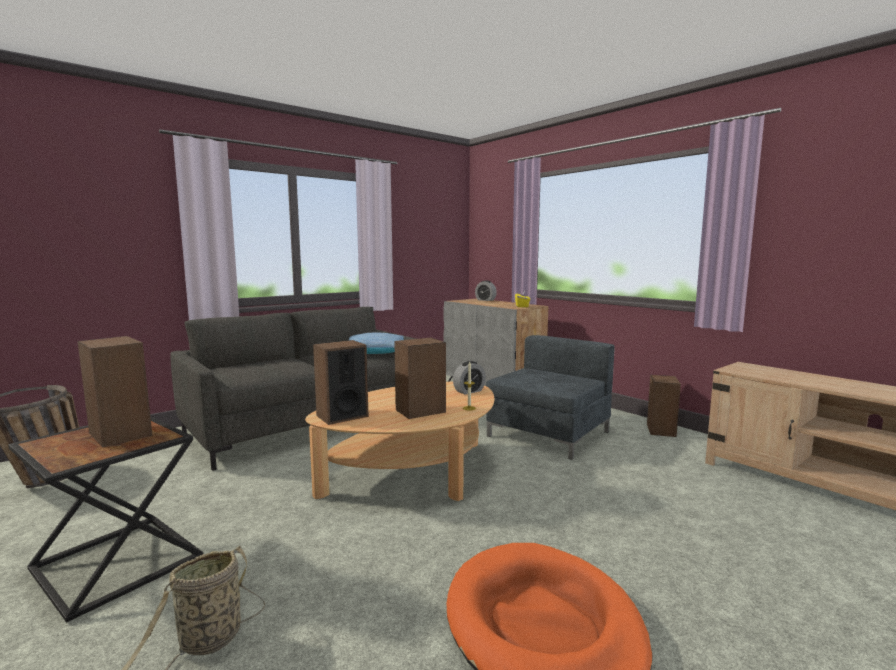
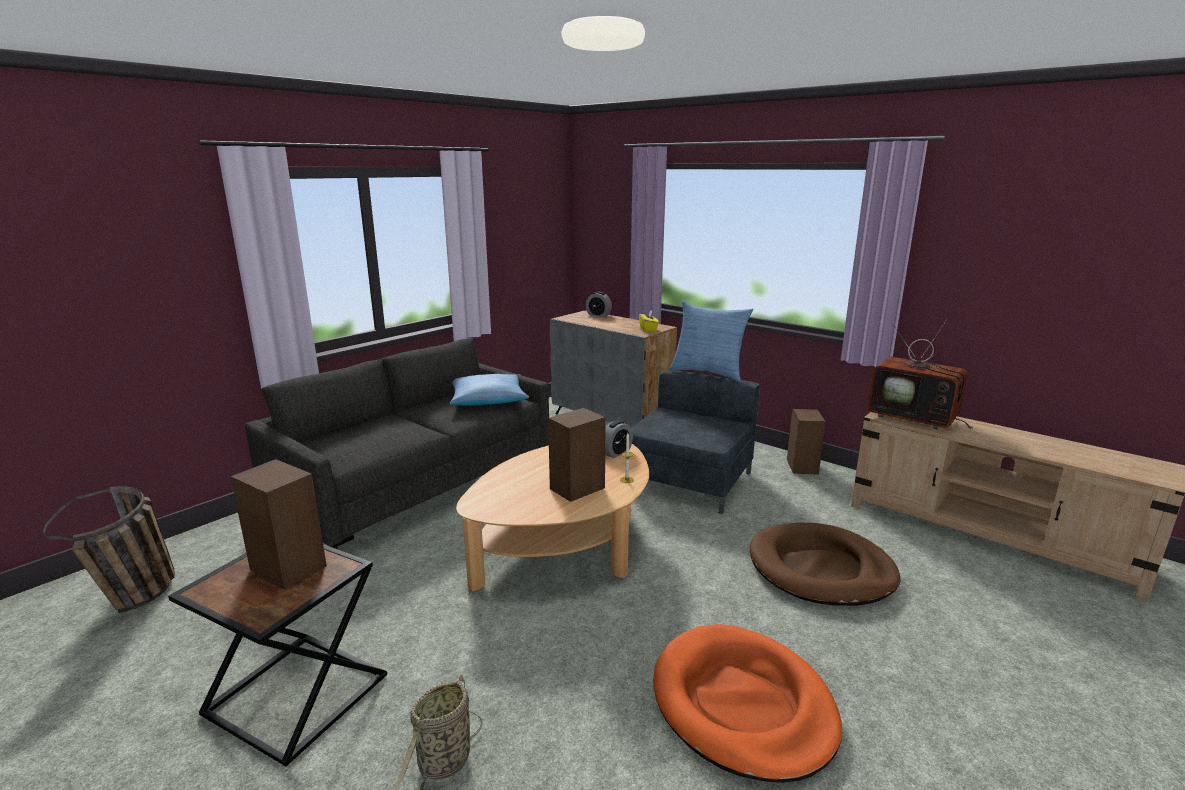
camera: 10 degrees left, 10 degrees up
(342, 416) = (495, 503): speaker -> none
(568, 337) = (708, 372): none -> pillow
(662, 511) = (821, 569): none -> brown dog bed
(768, 372) = (915, 418): none -> television

